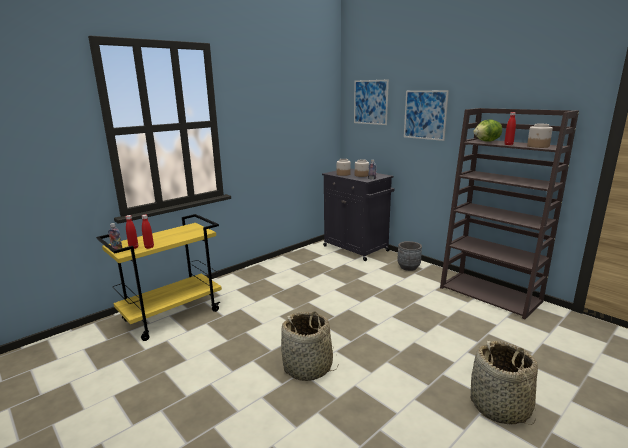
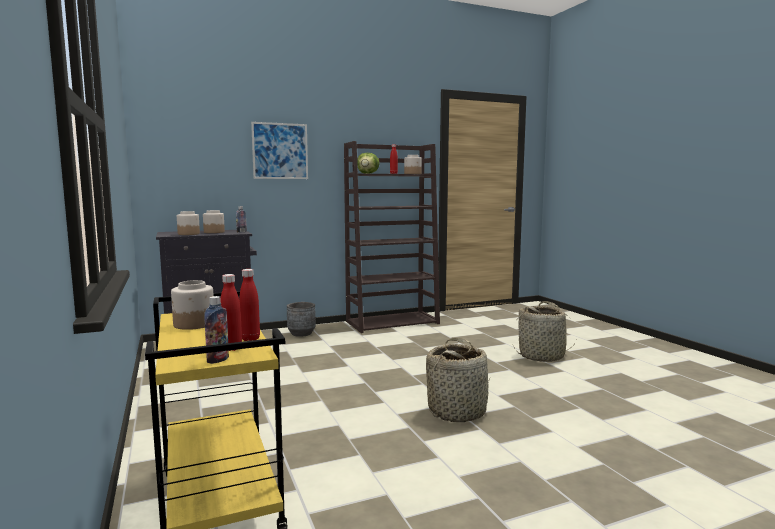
camera: 70 degrees left, 10 degrees down
(175, 232) = (194, 324): none -> jar
(370, 102) = (192, 134): picture -> none

